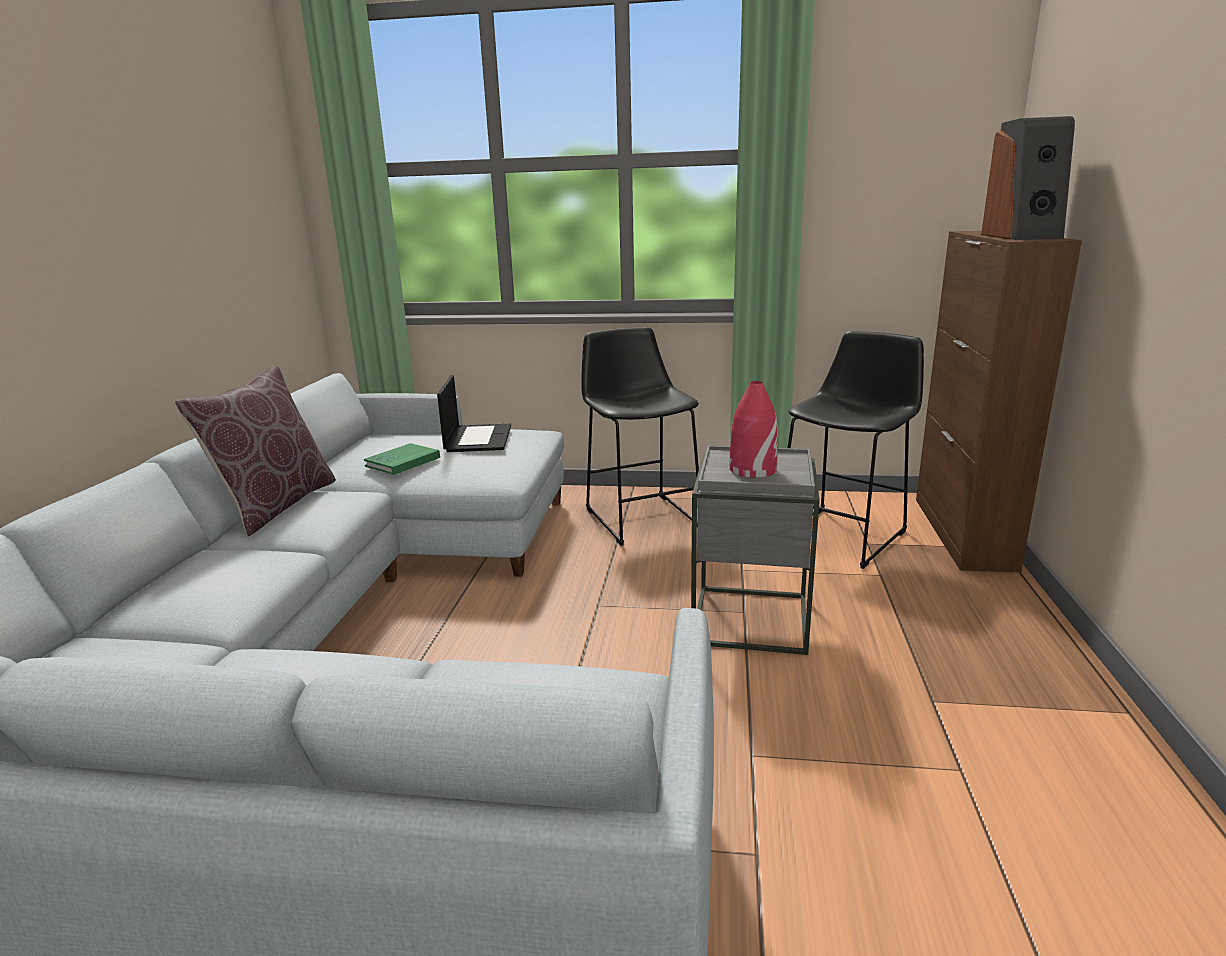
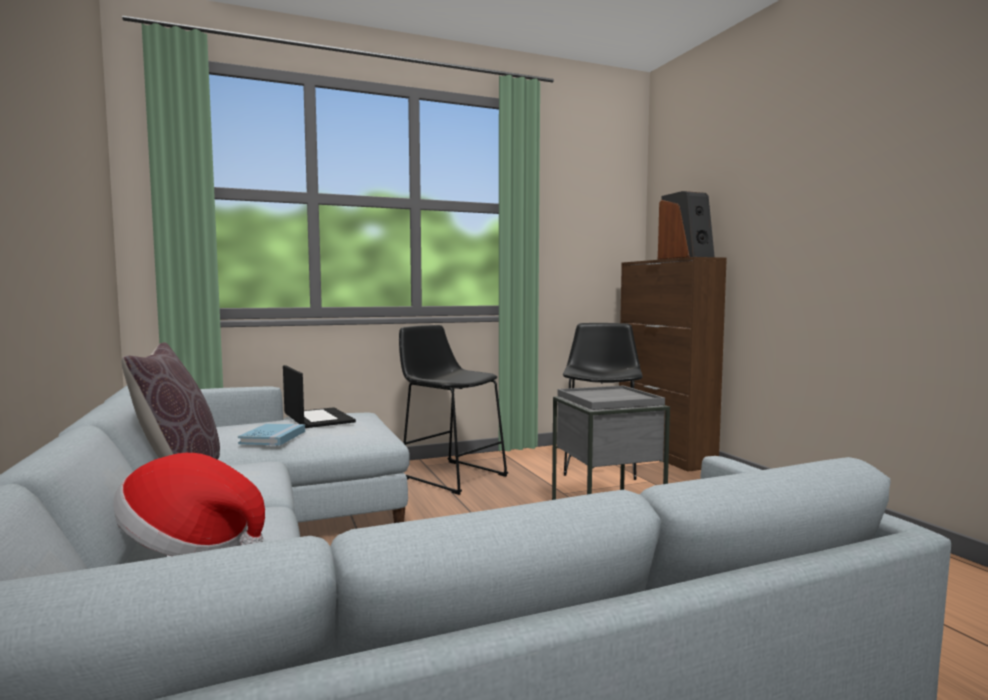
camera: 30 degrees left, 15 degrees down
(182, 590) = (190, 547): none -> hat
(403, 462) = (273, 437): green book -> blue book
(752, 470) = (609, 396): red vase -> none

